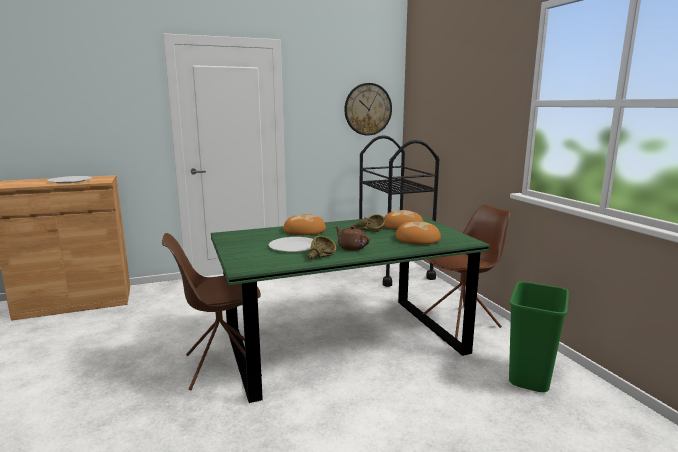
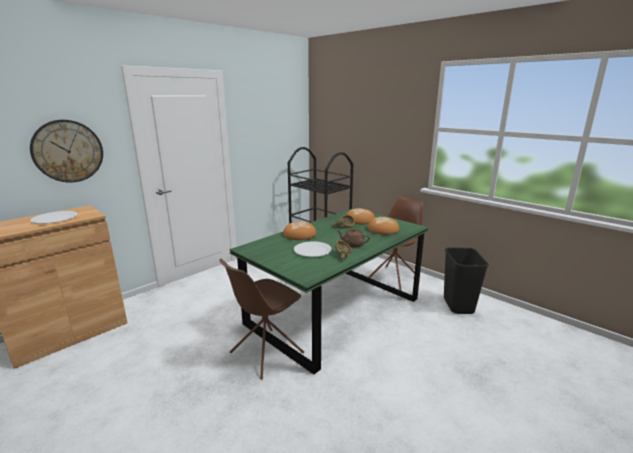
camera: 25 degrees left, 5 degrees up
(368, 109) = (286, 126): wall clock -> wall clock (68, 151)
(531, 377) = (459, 306): green trash can -> black trash can

